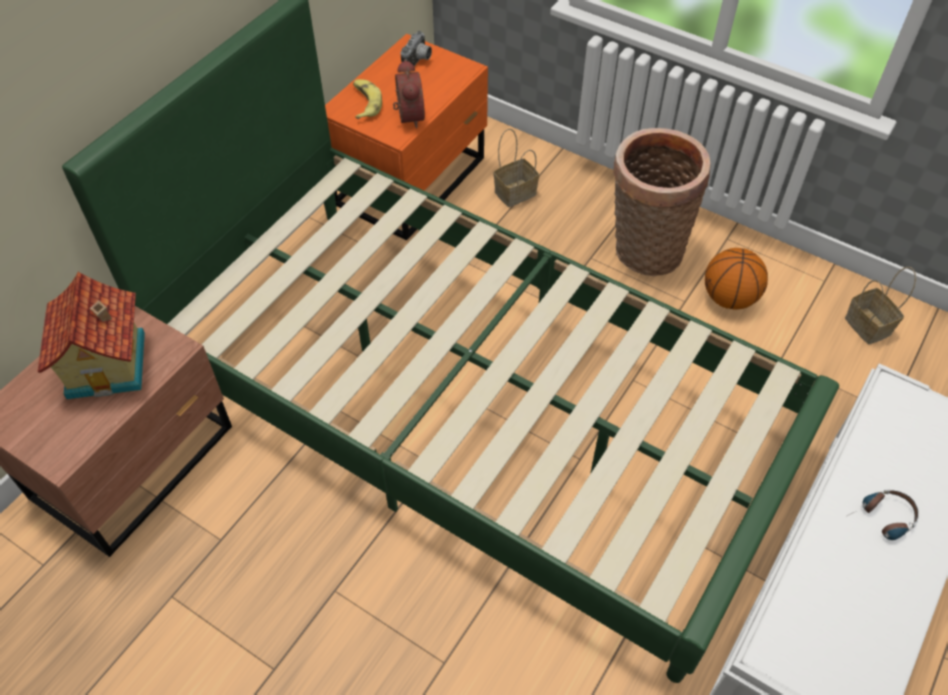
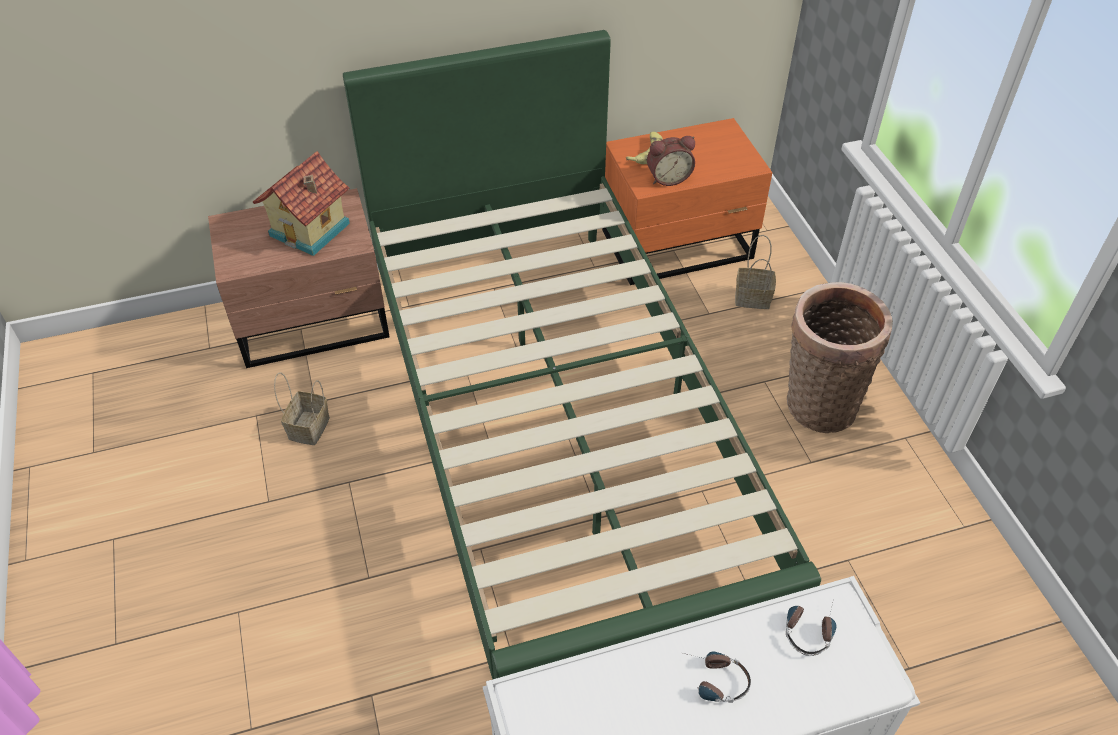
camera: 40 degrees right, 5 degrees down
(407, 116) = (668, 177): alarm clock -> alarm clock turned 45 degrees clockwise
(418, 62) = (720, 142): camera -> none
(729, 298) = (854, 484): basketball -> none
(869, 326) = (967, 590): basket -> basket (309, 429)
(895, 426) = (809, 627): none -> headphones

